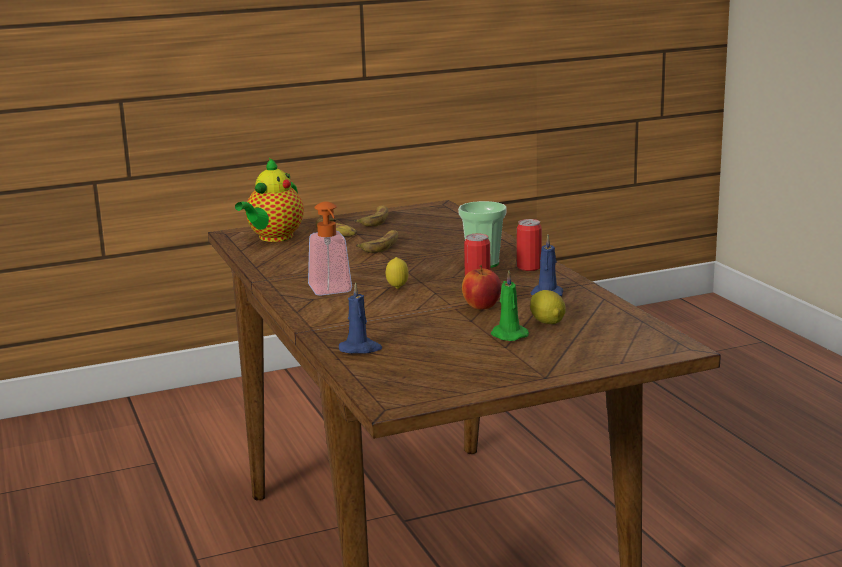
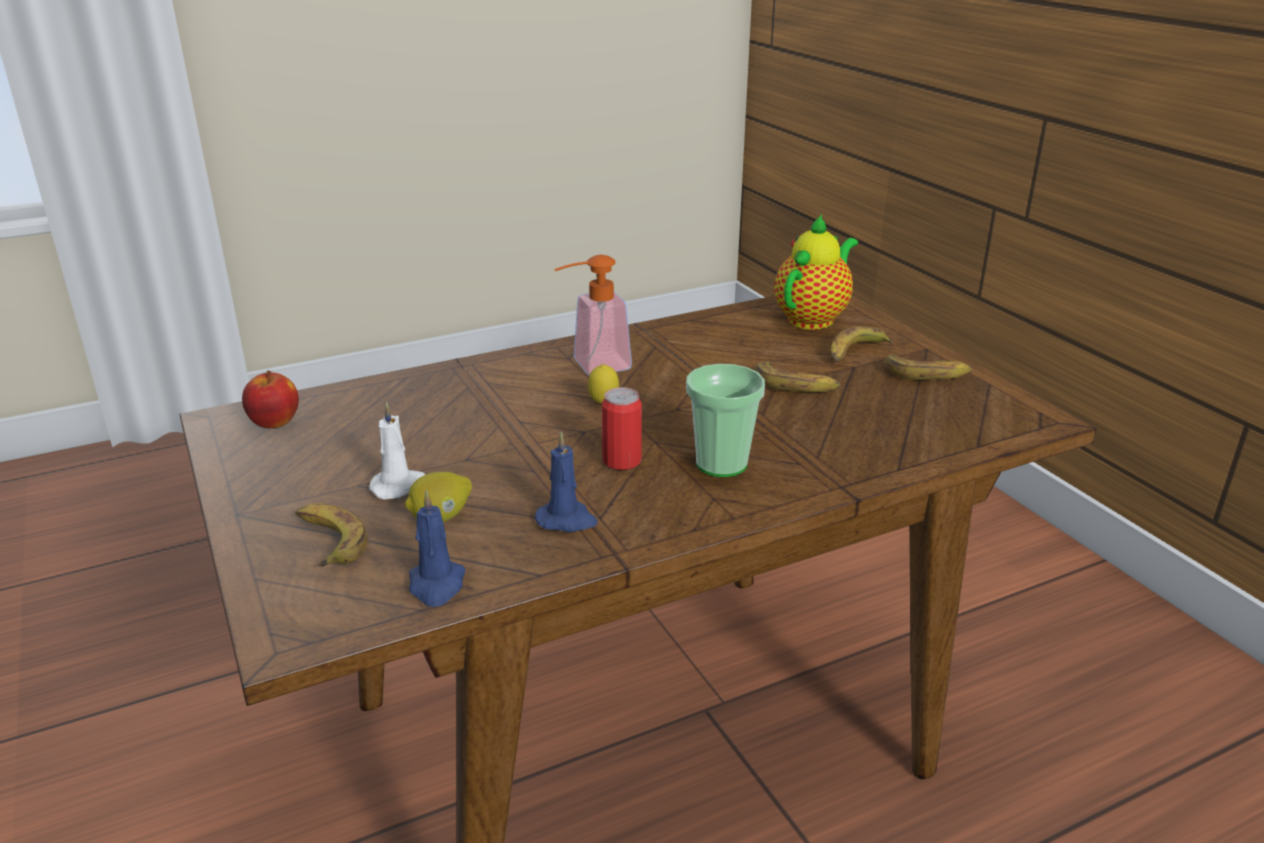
camera: 85 degrees right, 10 degrees up
(273, 238) = (813, 318): teapot -> teapot turned 105 degrees clockwise
(360, 349) = (389, 394): blue candle -> blue candle (436, 585)
(481, 306) = (519, 465): apple -> apple (274, 423)
(508, 335) = (399, 486): green candle -> white candle
(529, 267) = (705, 504): can -> none
(577, 348) = (328, 541): none -> banana

